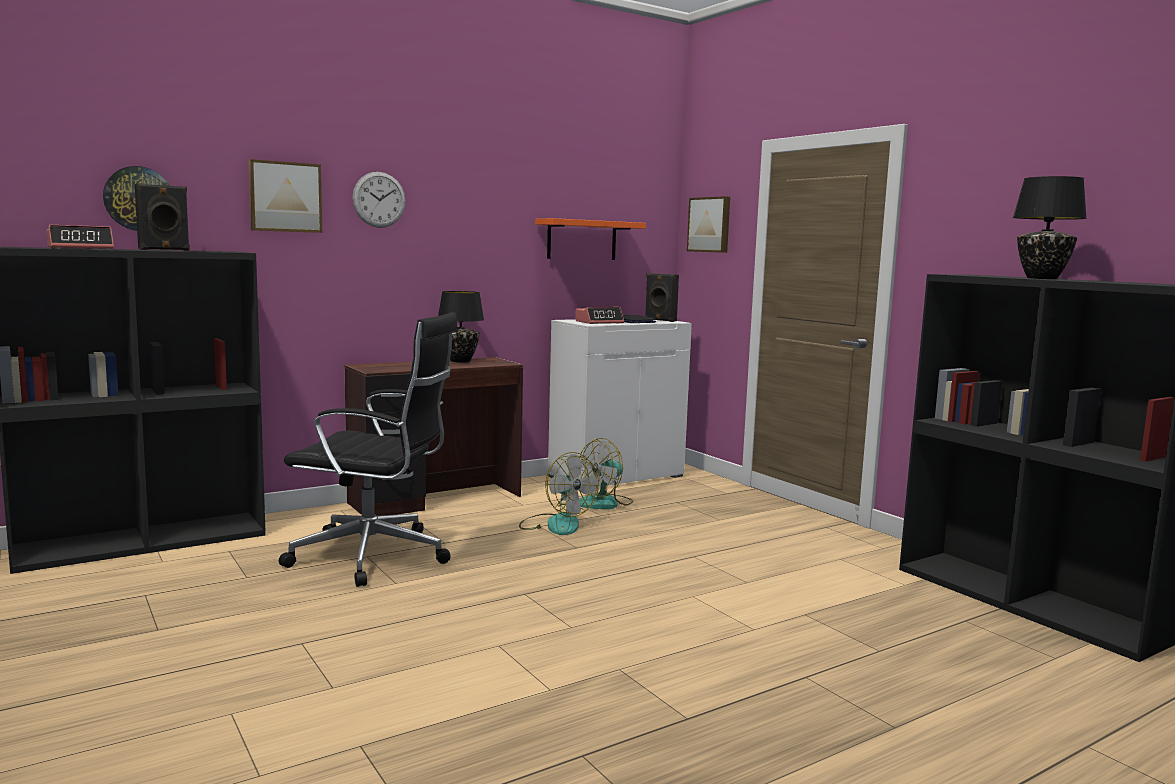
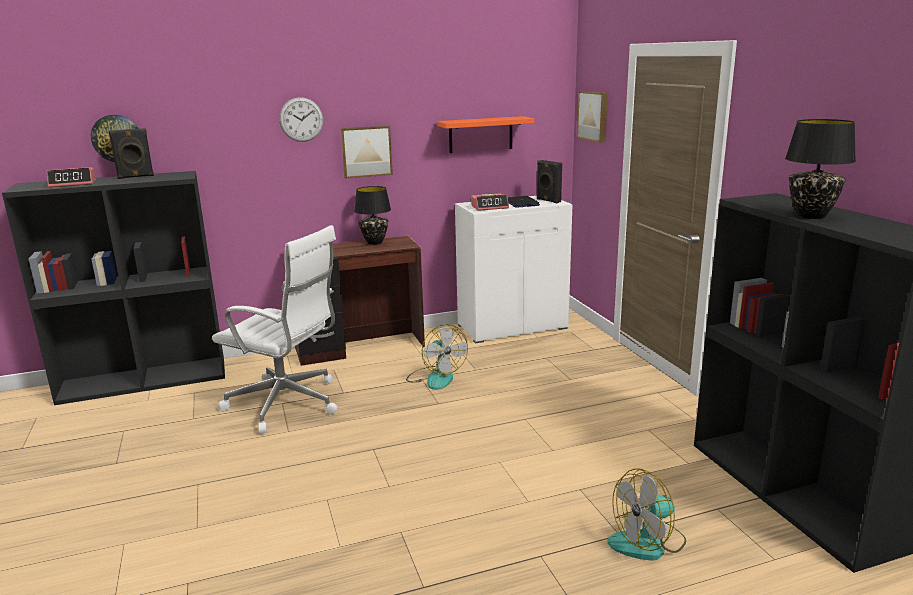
camera: 15 degrees right, 10 degrees up
(285, 197) = (226, 125): picture -> picture (366, 151)
(375, 556) = (287, 404): black office chair -> white office chair
(605, 503) = (486, 356): fan -> fan (647, 542)

